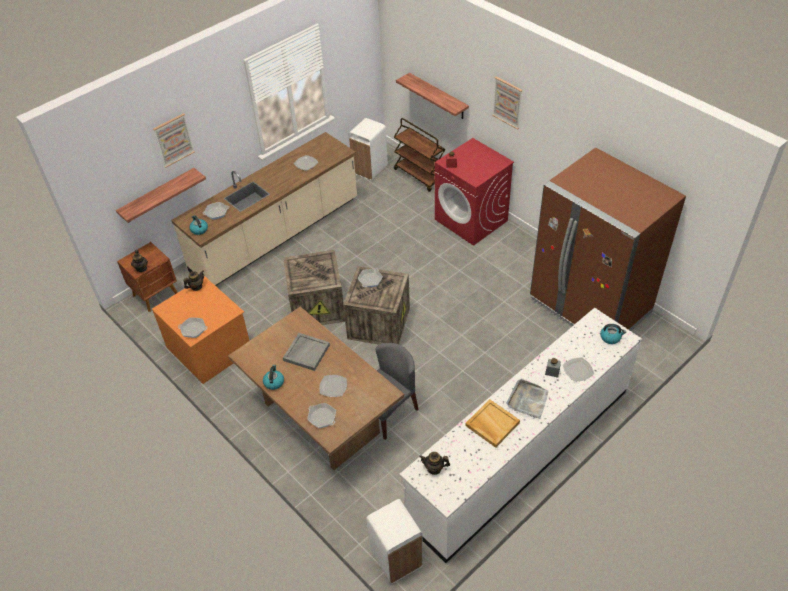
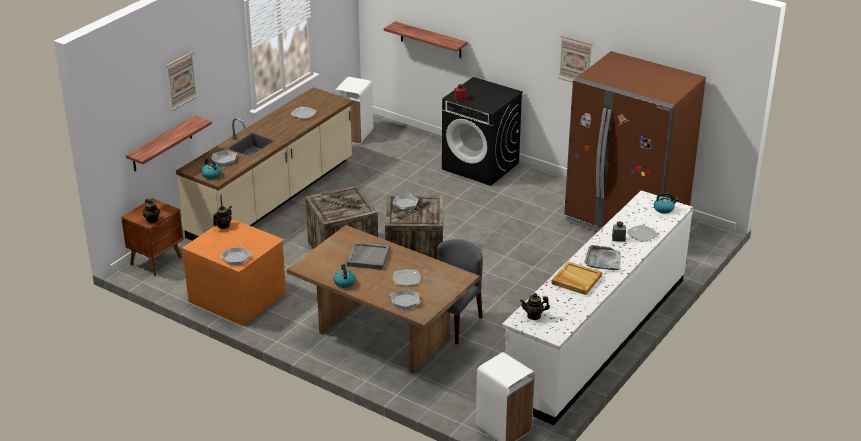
camera: 15 degrees left, 15 degrees down
(420, 175) = (411, 135): brown cart -> none
(471, 220) = (481, 166): red washing machine -> black washing machine
(507, 102) = (512, 28): picture -> picture (575, 60)

